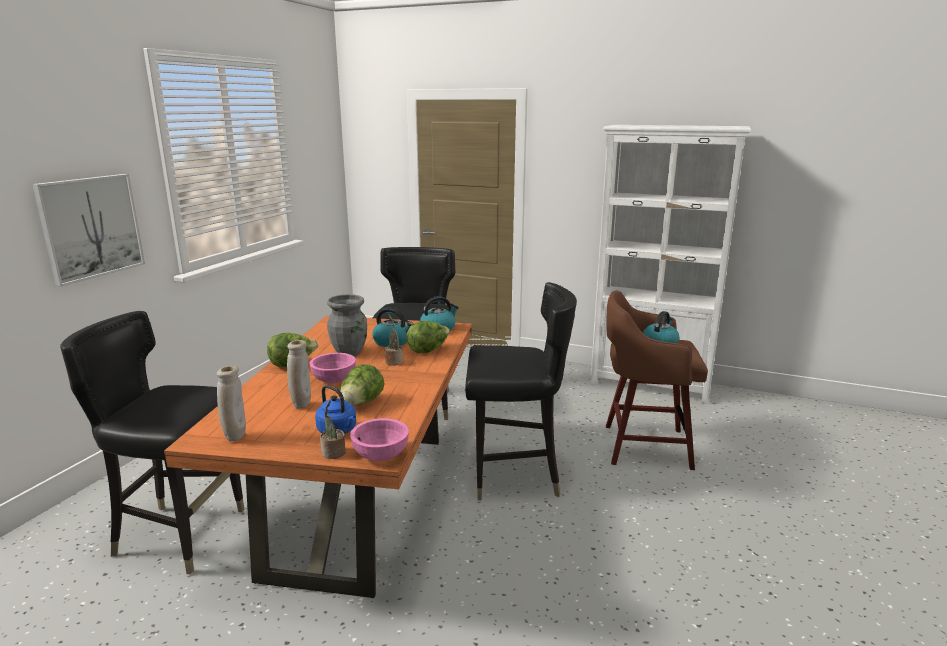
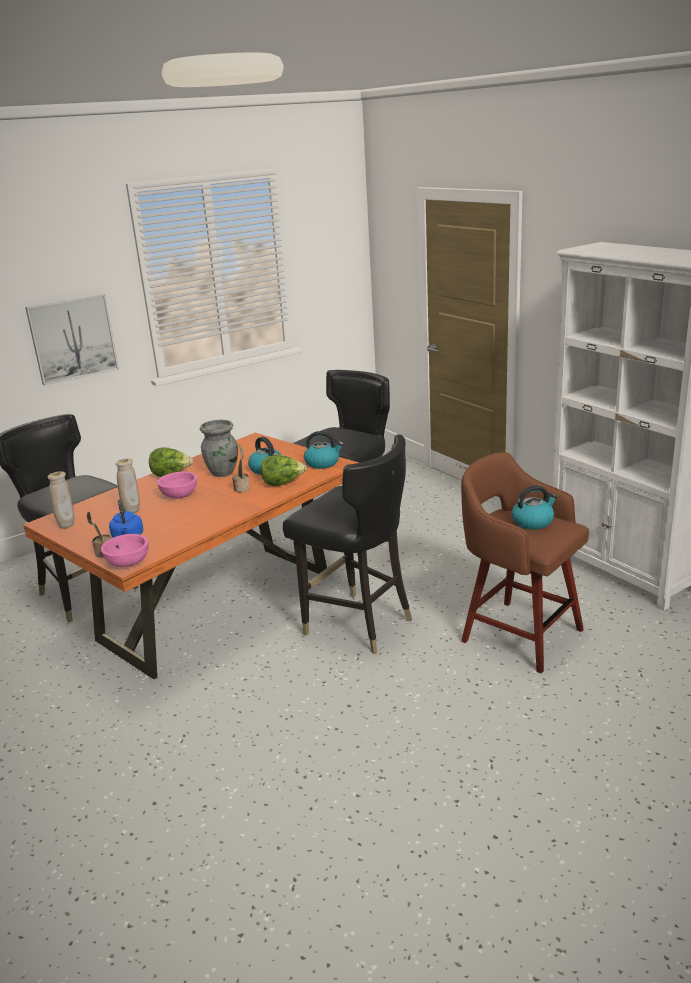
camera: 35 degrees right, 5 degrees up
(361, 403) = (170, 520): lettuce -> none

